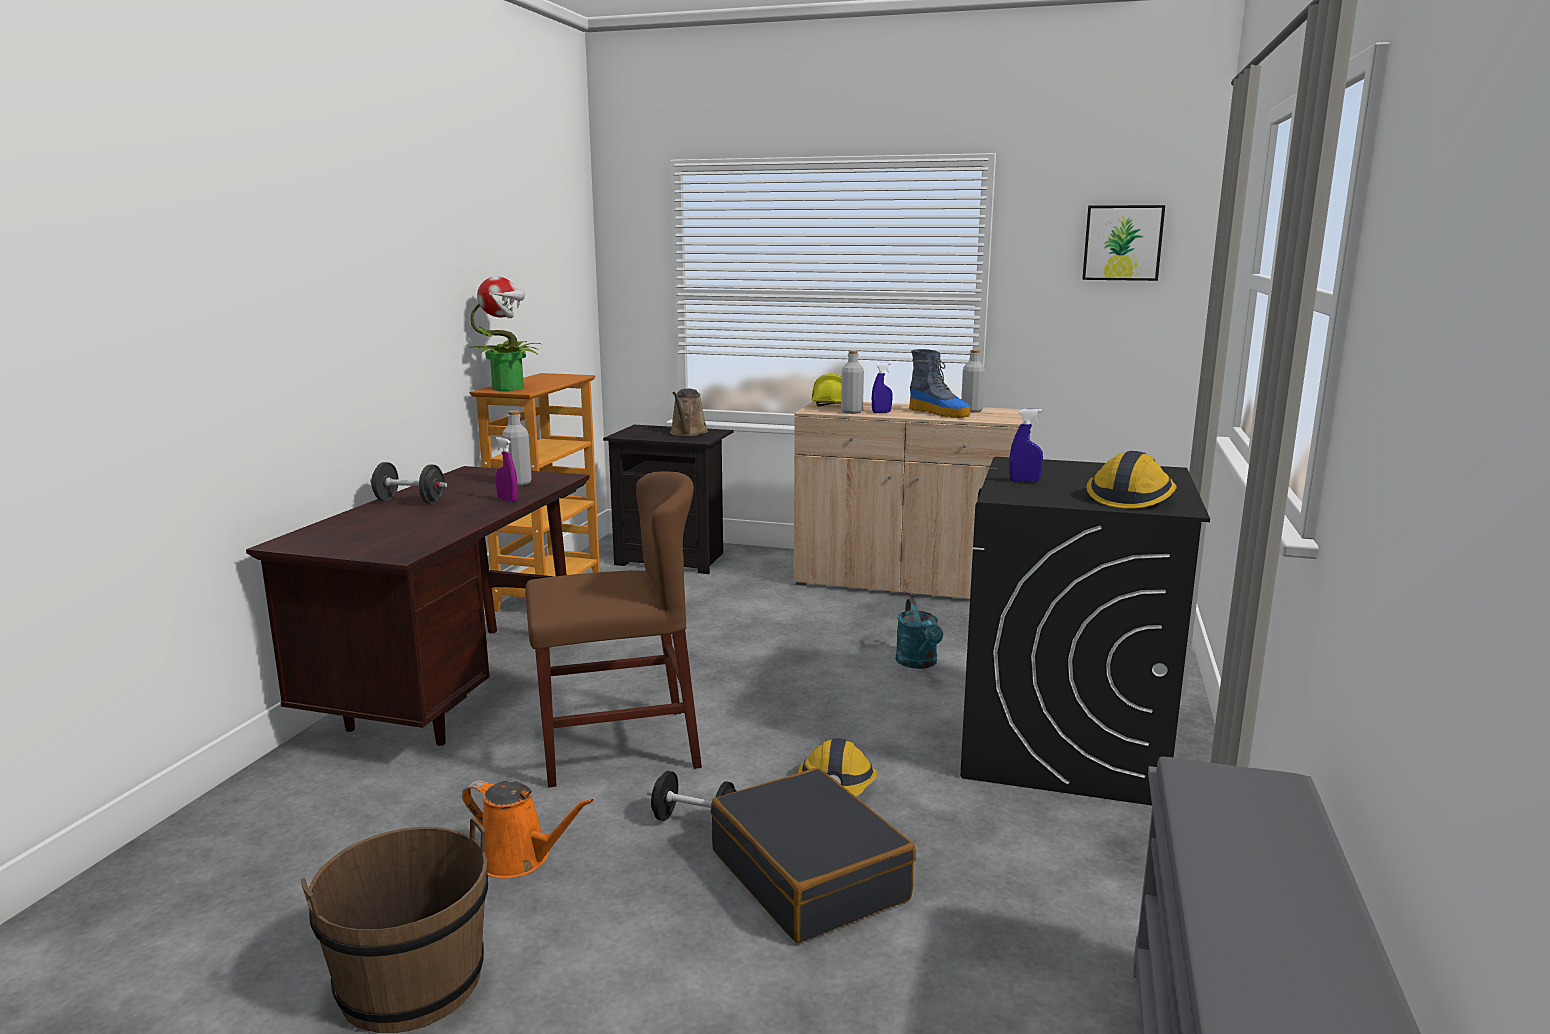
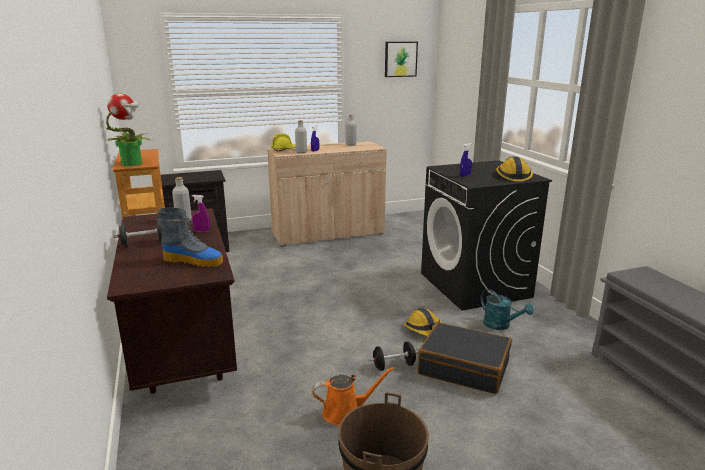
camera: 35 degrees left, 5 degrees up
(618, 747) = (312, 347): brown chair -> none
(688, 433) = (201, 175): brown watering can -> none
(919, 663) = (383, 269): turquoise watering can -> turquoise watering can (501, 325)
(940, 413) = (341, 147): boot -> boot (194, 261)

